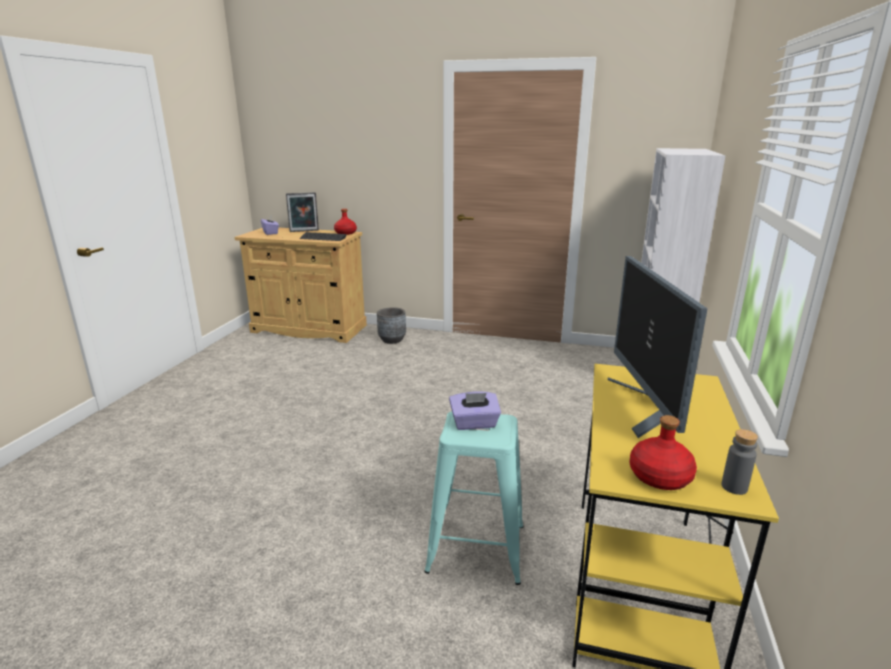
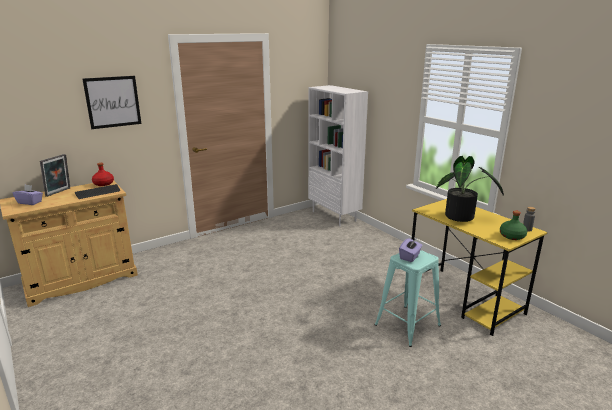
camera: 50 degrees left, 0 degrees up
(372, 142) = (113, 102): none -> picture
(392, 339) = (167, 258): grey planter -> none
(646, 408) = (462, 218): monitor -> potted plant
(659, 476) = (511, 236): red bottle -> green bottle

